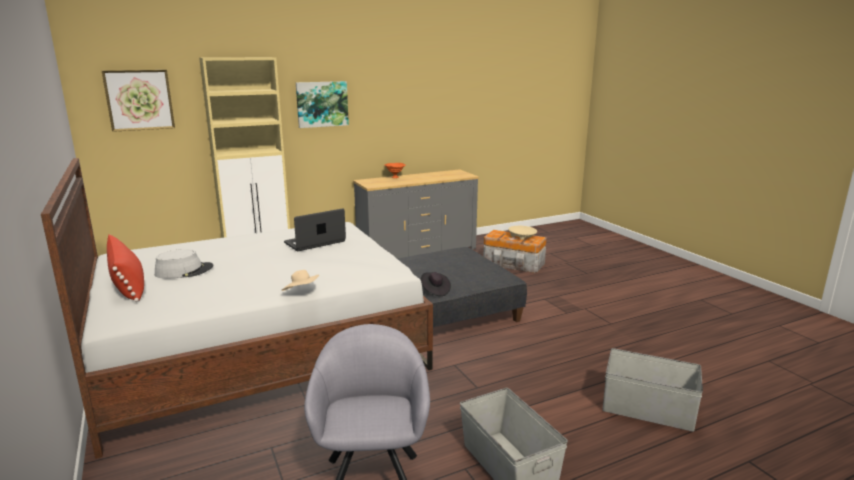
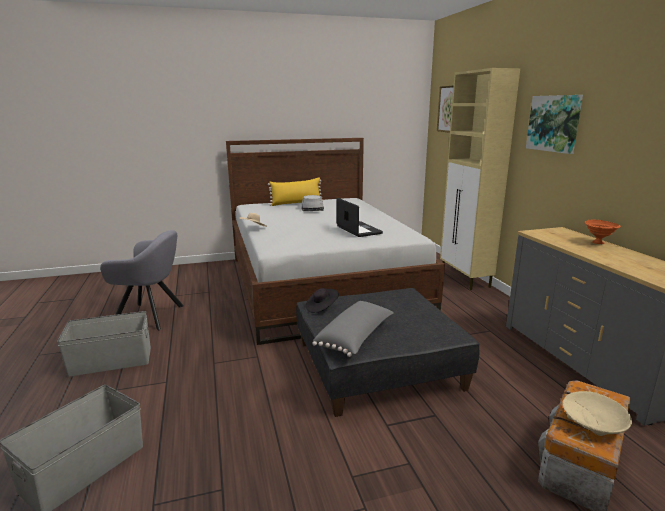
camera: 100 degrees right, 0 degrees up
(128, 285) = (296, 203): red pillow -> yellow pillow
(483, 276) = (356, 338): none -> grey pillow

